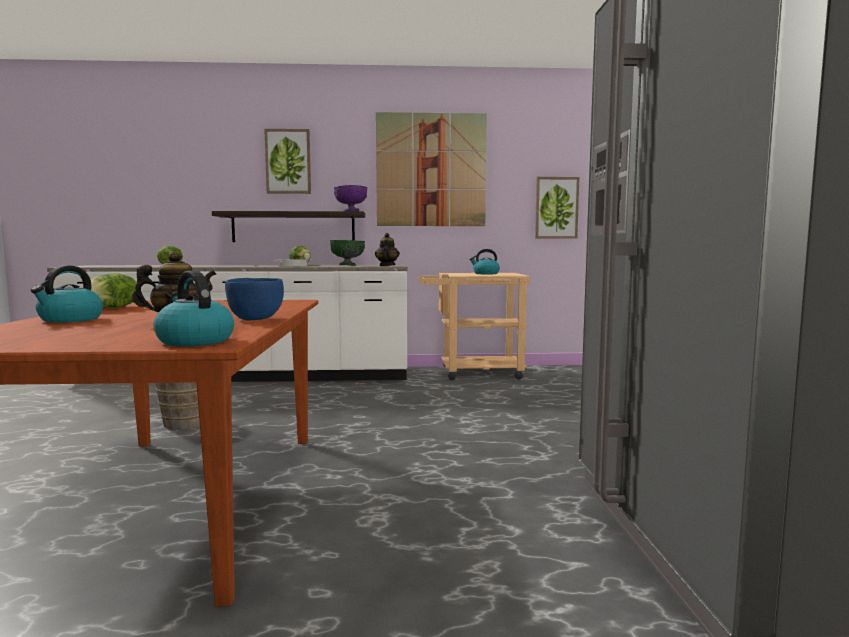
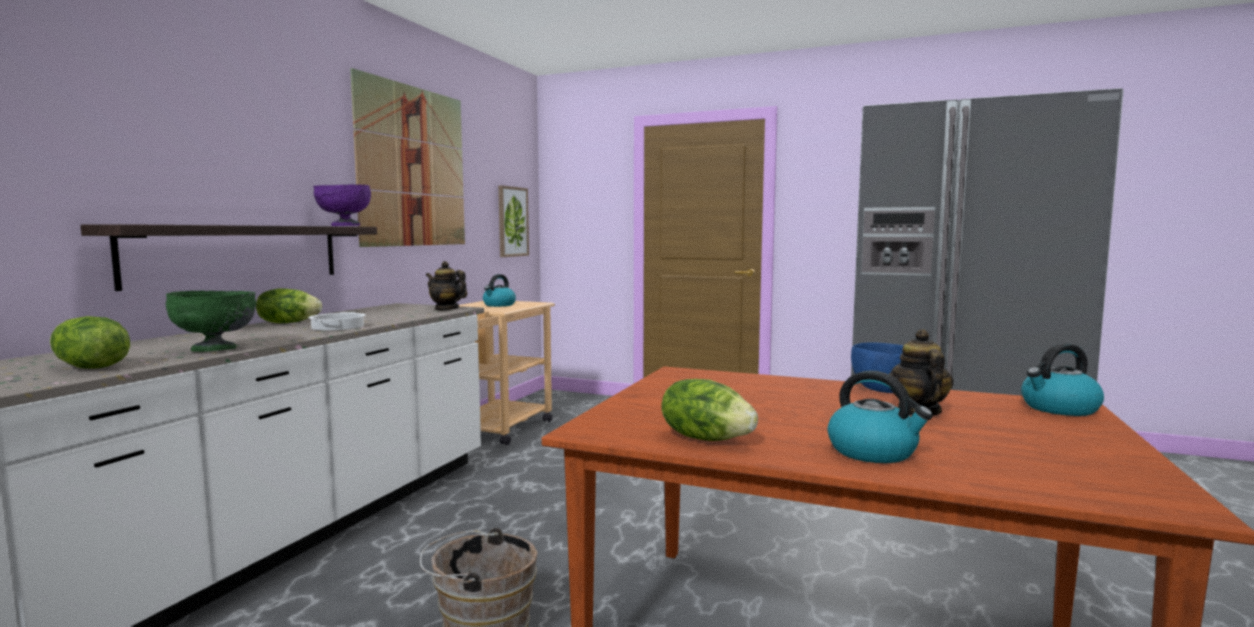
camera: 65 degrees left, 0 degrees up
(288, 161) = (224, 127): picture -> none
(347, 265) = (386, 314): green bowl -> green bowl (215, 350)

